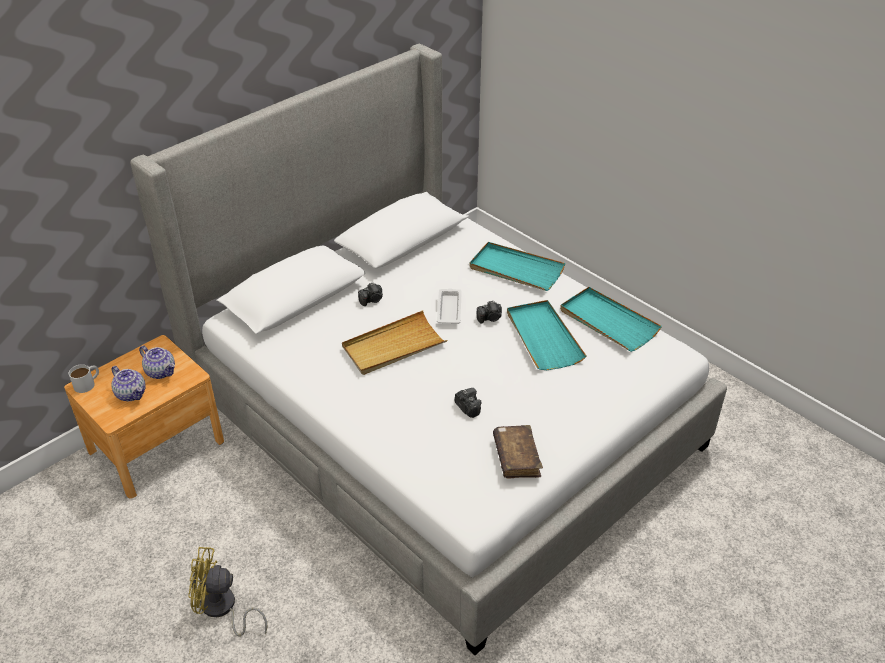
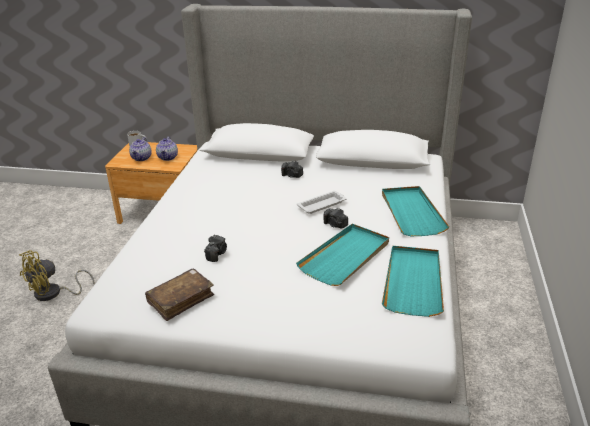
camera: 55 degrees right, 10 degrees down
(222, 609) = (53, 294): yellow fan -> yellow fan turned 105 degrees counterclockwise
(393, 346) = (252, 201): beige tray -> none

